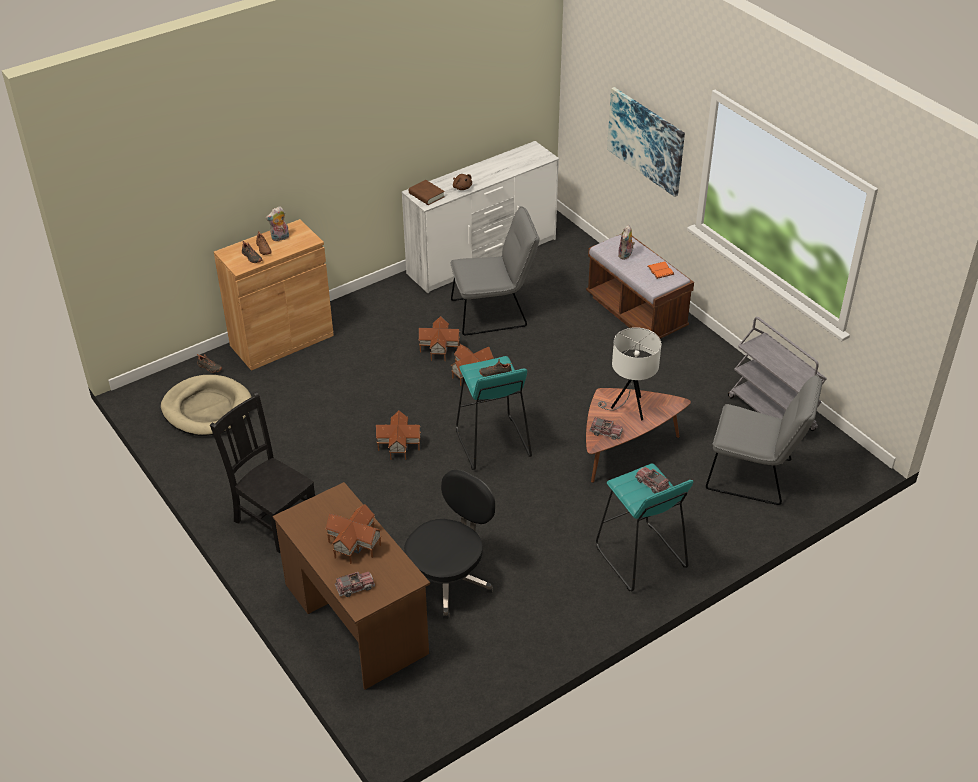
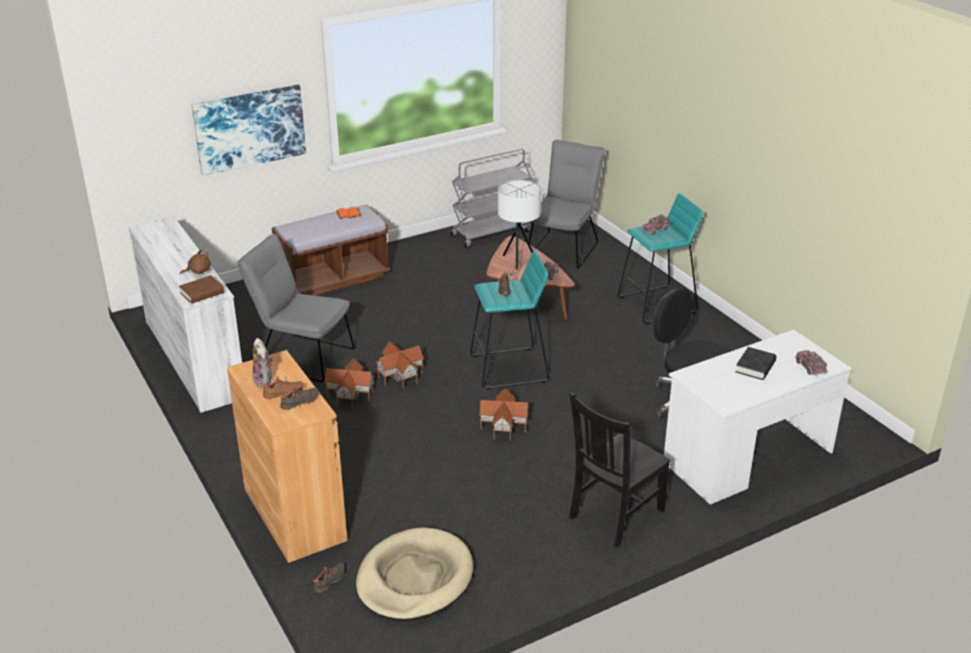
camera: 85 degrees left, 10 degrees down
(355, 544) = (755, 367): toy house -> black book
(355, 618) = (747, 458): brown desk -> white desk
(494, 312) = (301, 356): grey chair -> grey chair turned 60 degrees counterclockwise
(625, 255) = (317, 227): plush toy -> none

